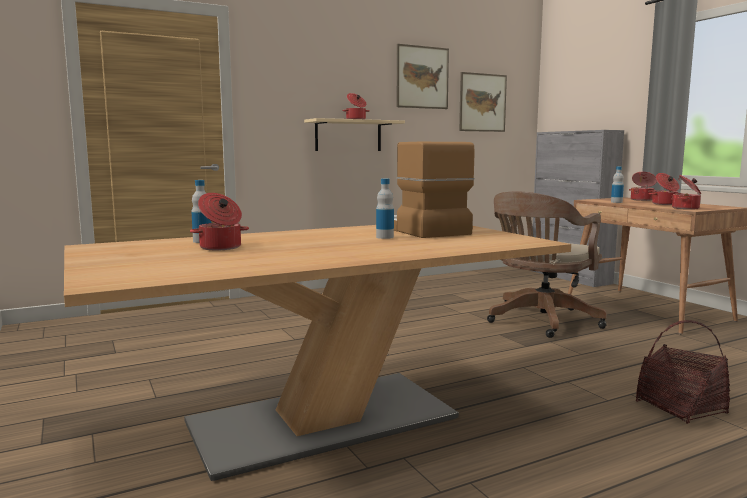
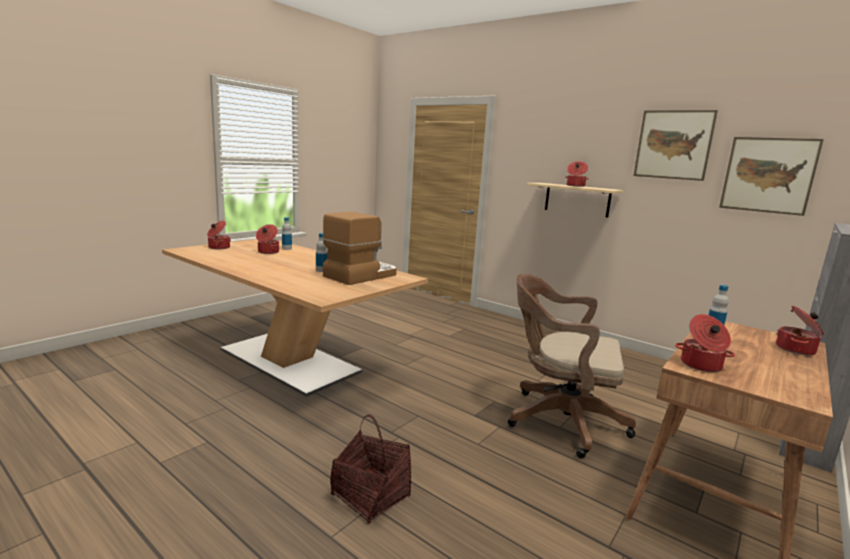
camera: 65 degrees right, 5 degrees up
(664, 204) = (749, 358): cooking pot -> cooking pot (218, 247)

